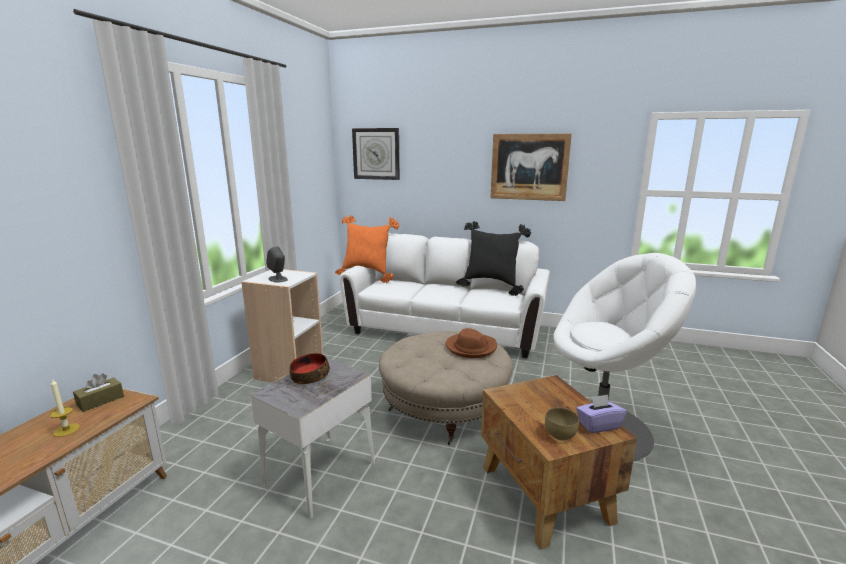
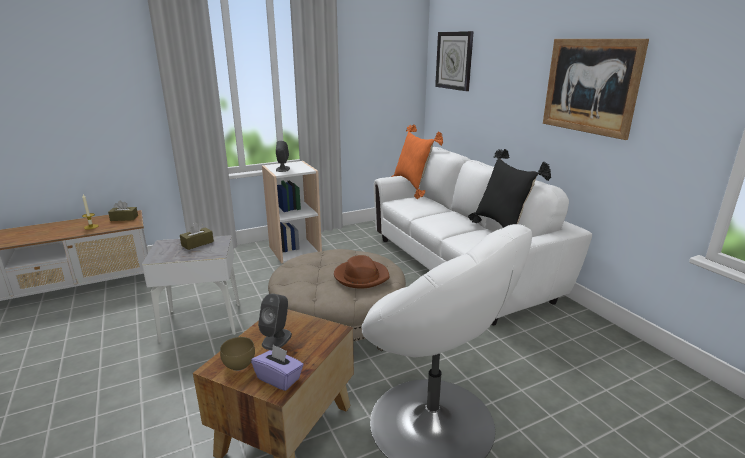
camera: 45 degrees right, 5 degrees up
(309, 376) = (197, 243): bowl -> brown tissue box
(538, 407) = (277, 339): none -> grey speaker

